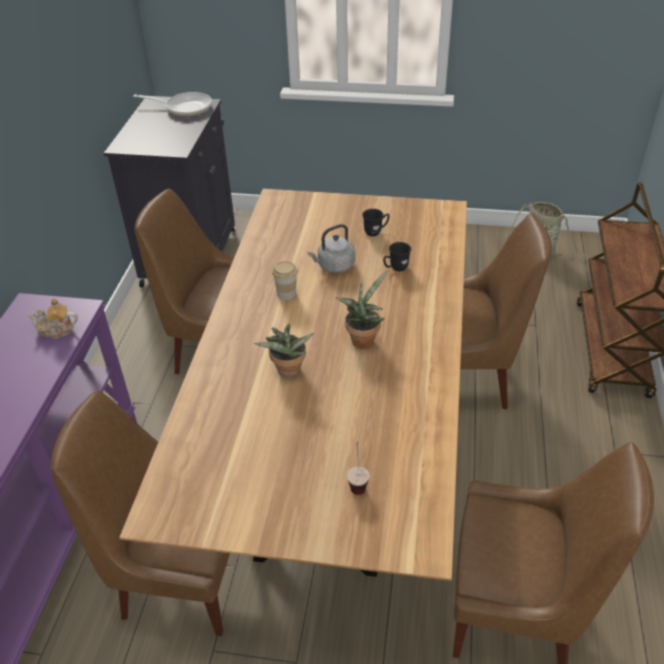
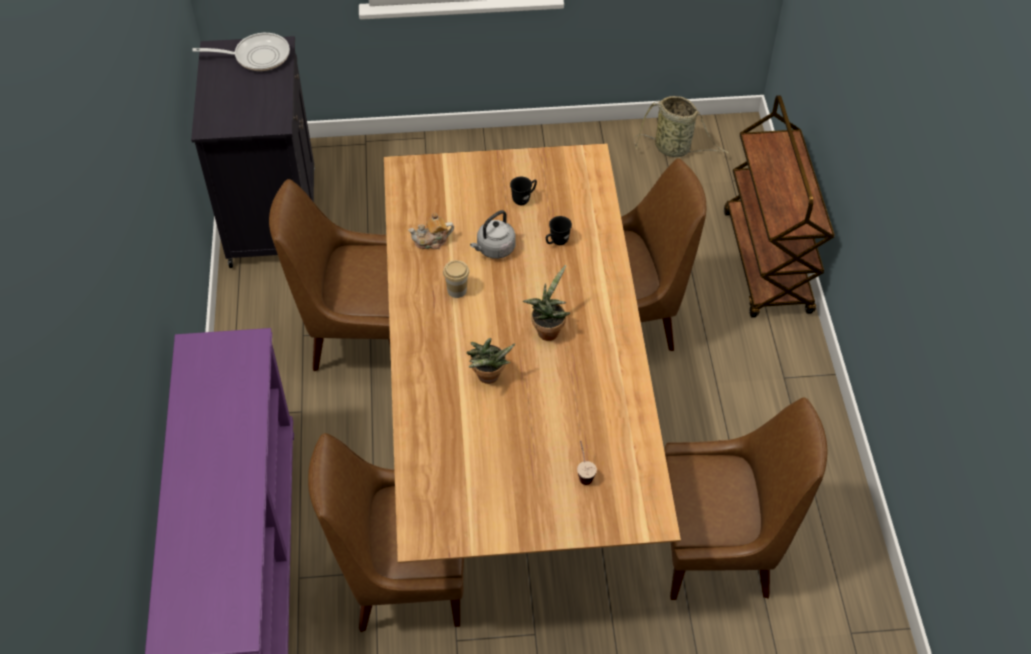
camera: 15 degrees left, 10 degrees up
(56, 330) = (239, 372): teapot -> teapot (432, 241)

